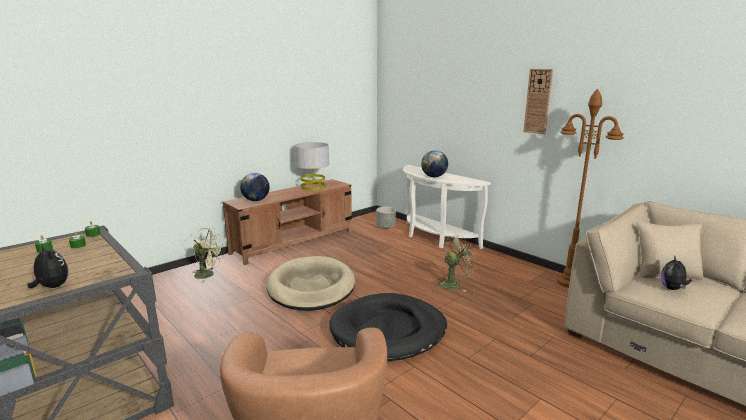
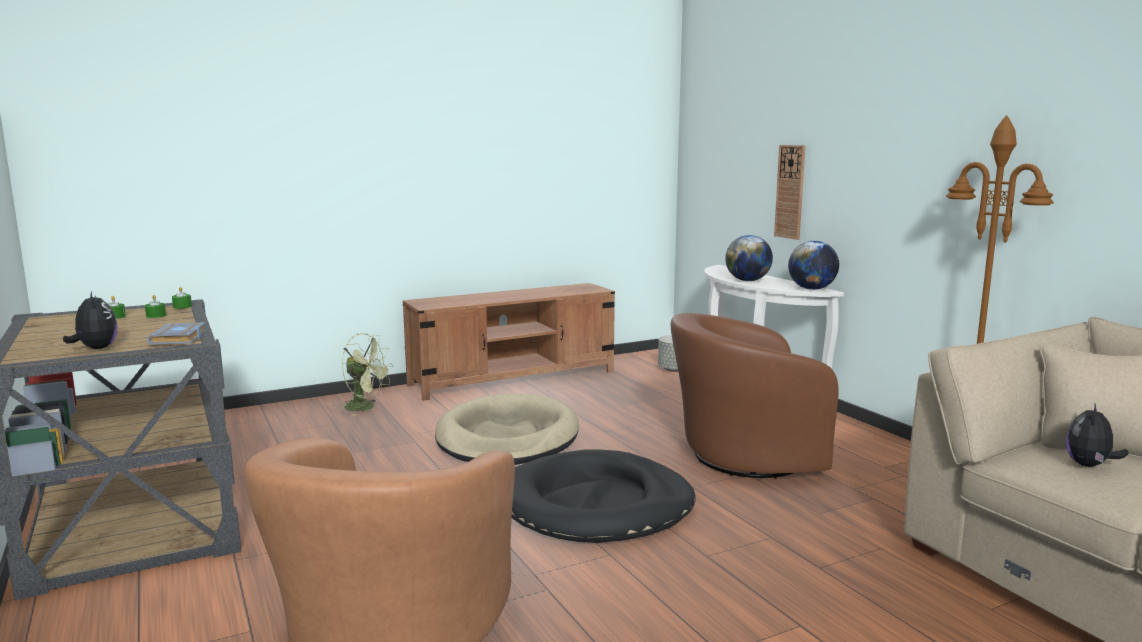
camera: 15 degrees right, 5 degrees down
(115, 269) = (180, 338): none -> grey book
(256, 200) = (451, 301): globe -> globe (812, 289)
(313, 187) = (551, 290): grey table lamp -> none
(454, 284) = (745, 457): green fan -> brown armchair
(538, 101) = (919, 146): wall clock -> wall clock (790, 192)

